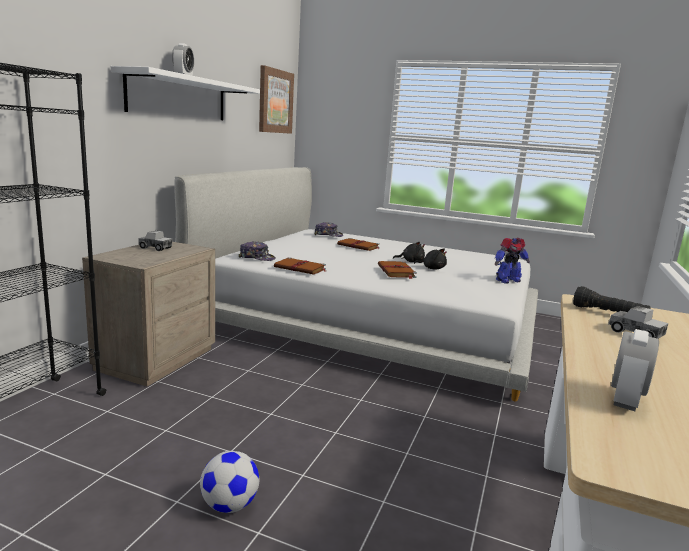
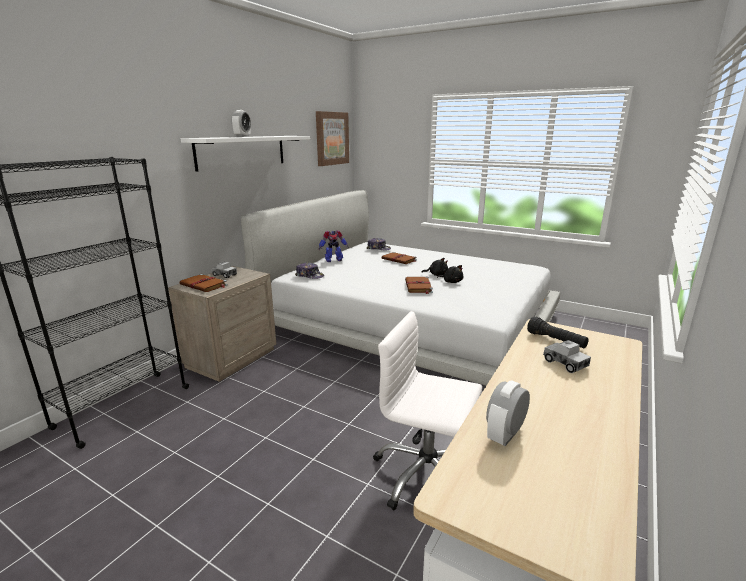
camera: 10 degrees right, 5 degrees up
(230, 505) = (253, 481): football -> none
(301, 268) = (340, 285): brown book -> brown book (204, 285)
(453, 487) = (426, 475): none -> white office chair
(507, 280) = (514, 292): toy robot -> toy robot (333, 260)

